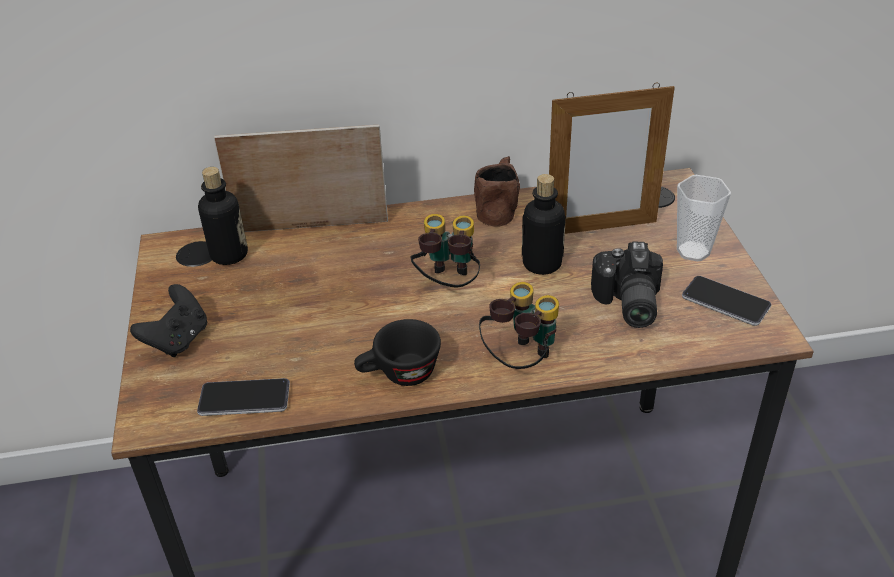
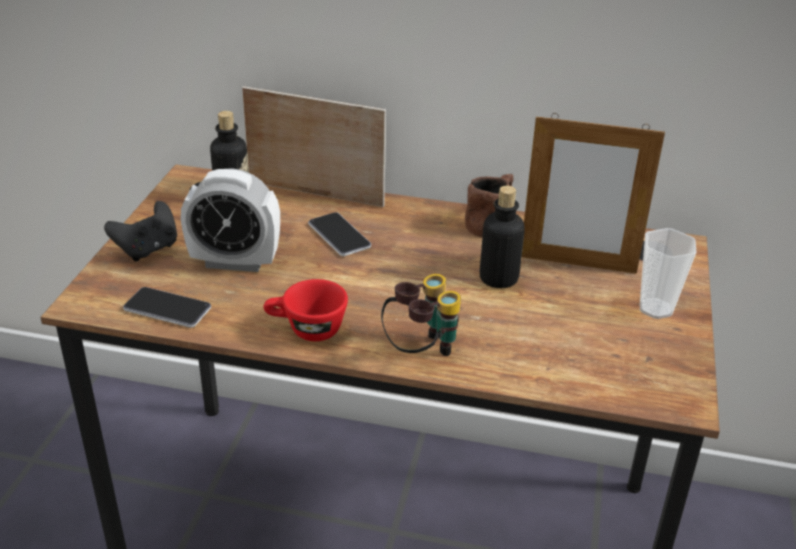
camera: 20 degrees right, 5 degrees down
(280, 325) = (235, 262): none -> alarm clock
(399, 375) = (306, 330): black cup -> red cup
(448, 284) = (400, 271): binoculars -> none
(626, 304) = (554, 334): camera -> none
(725, 302) = (657, 361): phone -> phone (339, 235)

